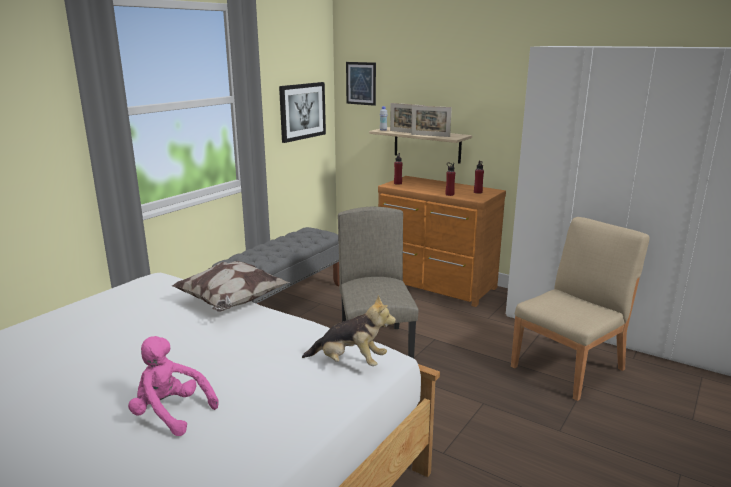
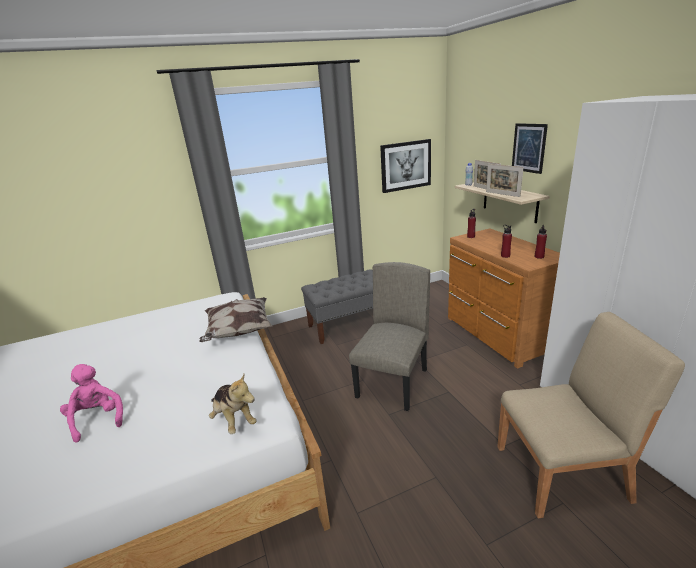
camera: 35 degrees right, 5 degrees up
(361, 83) = (462, 139): picture -> picture (528, 148)

